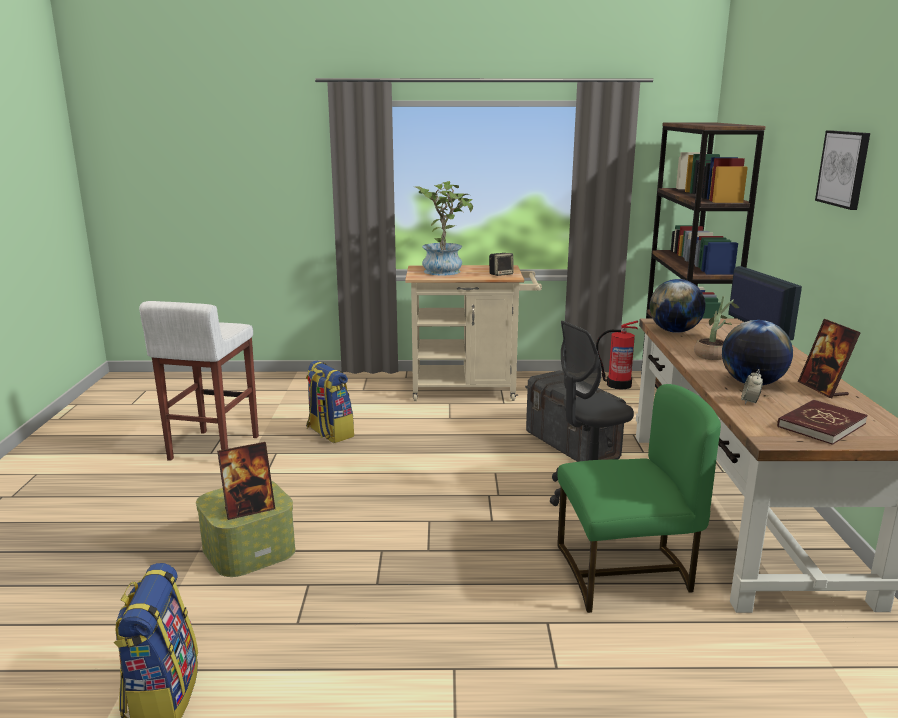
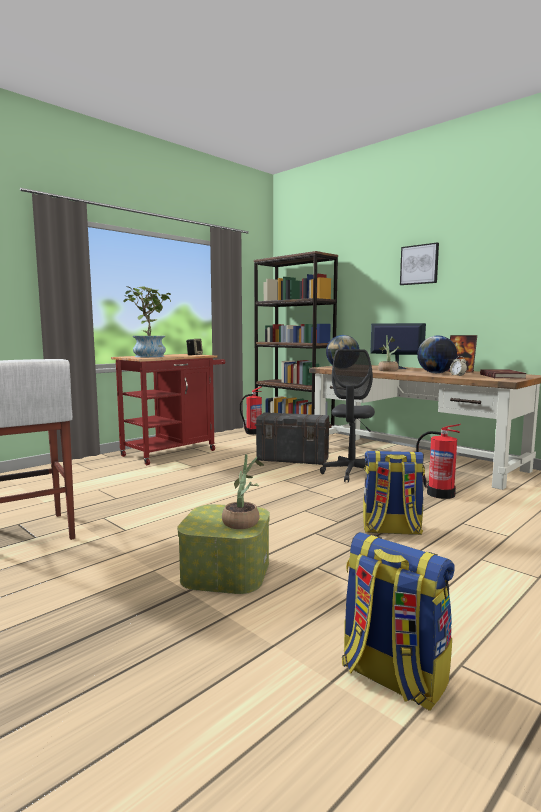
camera: 45 degrees left, 10 degrees down
(249, 509) = (243, 521): picture frame -> potted plant
(329, 433) = (122, 495): backpack -> backpack (391, 530)
(471, 390) = (173, 452): beige cart -> red cart
(626, 573) = (439, 493): green chair -> fire extinguisher

